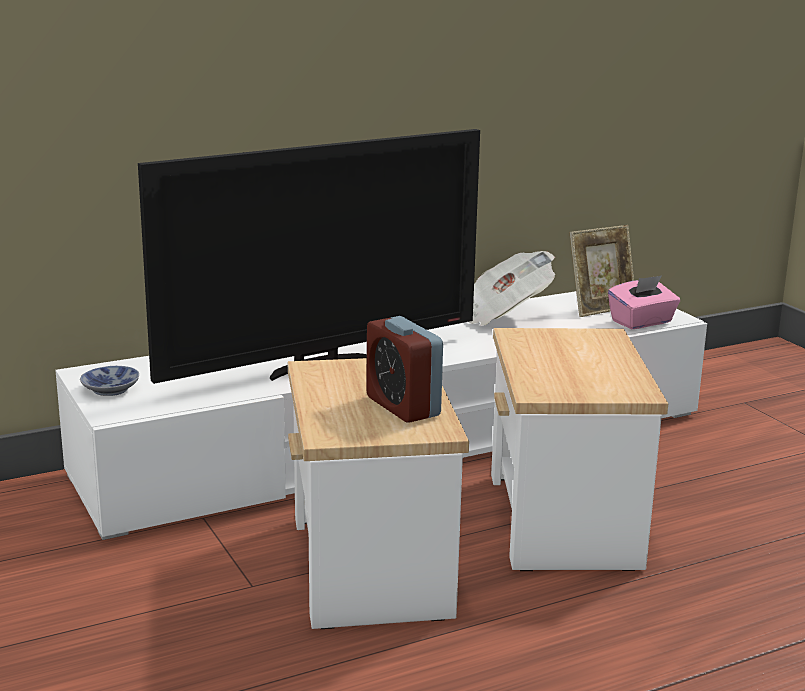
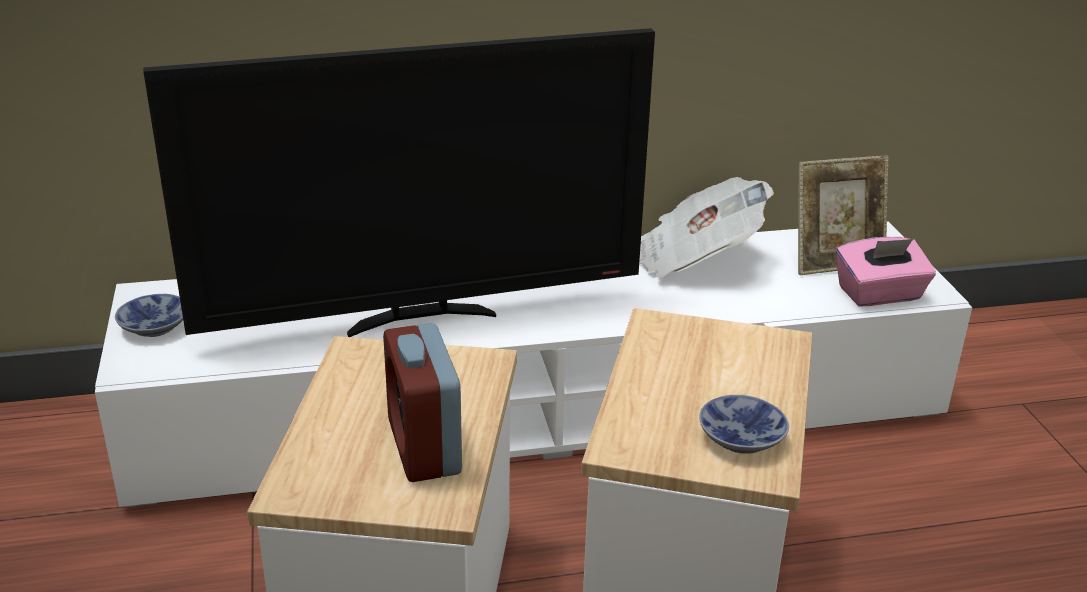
camera: 15 degrees right, 10 degrees up
(615, 381) = (744, 440): none -> bowl

